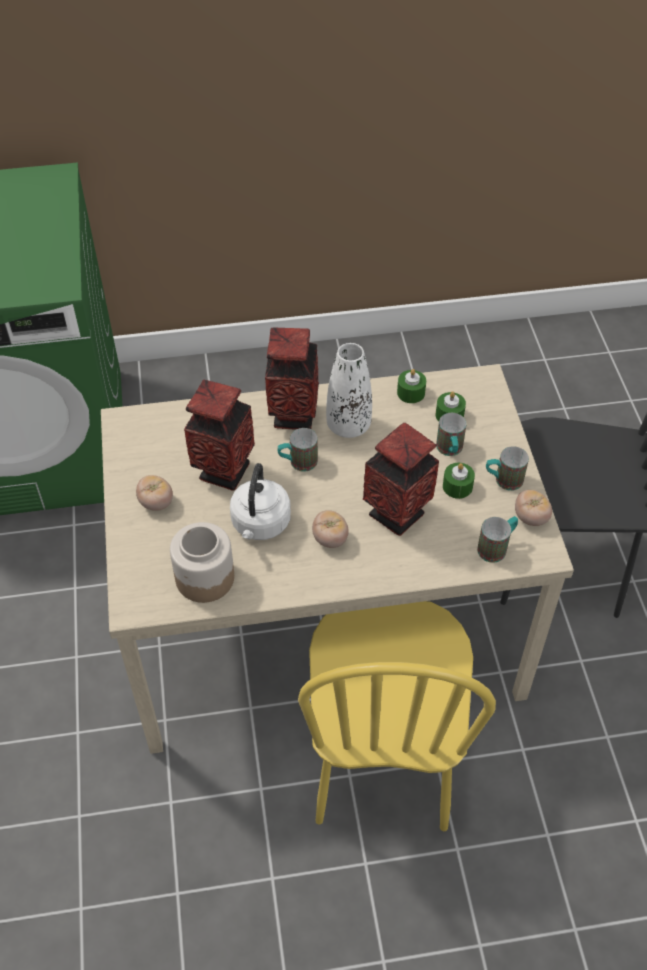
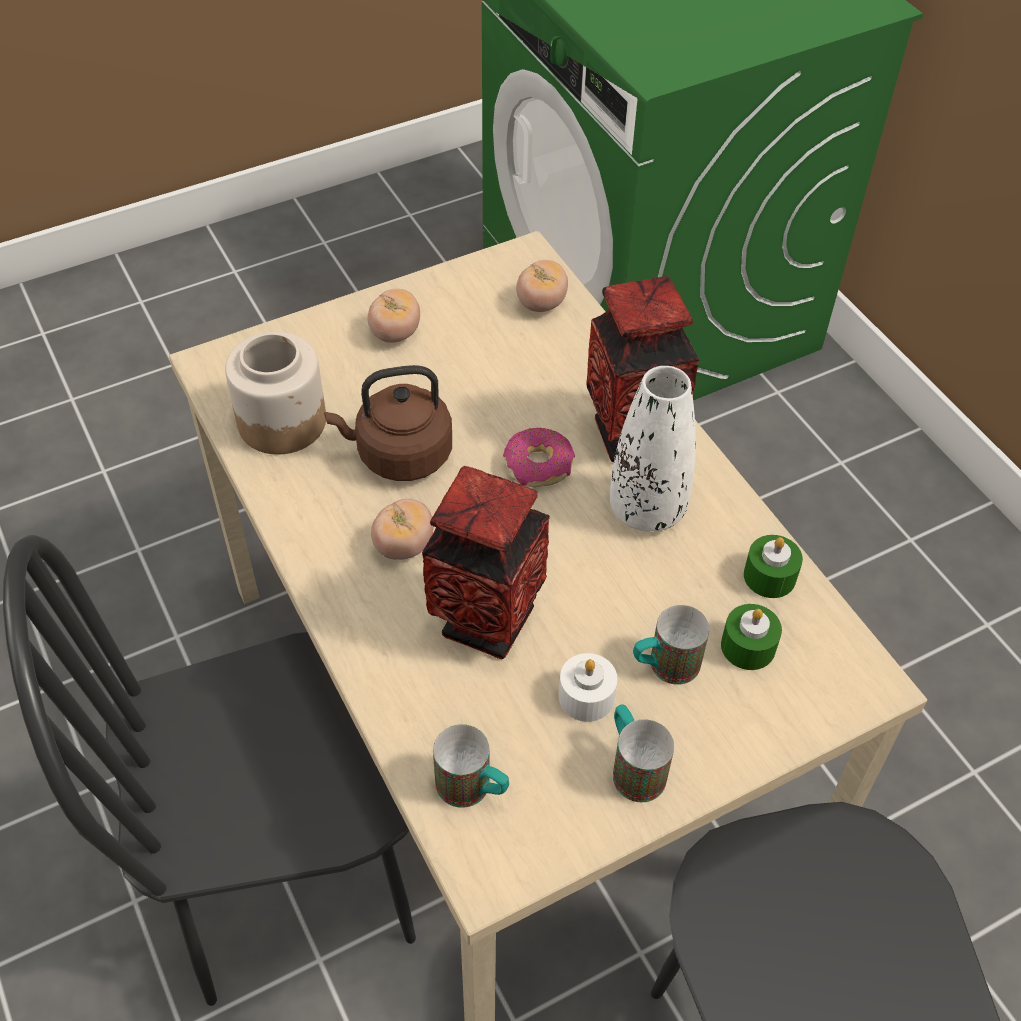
camera: 70 degrees right, 0 degrees up
(224, 472) = (482, 387): vase -> none
(260, 525) = (399, 455): white kettle -> brown kettle
(297, 462) = (539, 466): mug -> donut
(382, 764) = (295, 880): yellow chair -> black chair
(457, 486) = (586, 696): green candle -> white candle
(530, 518) = (563, 833): tomato -> tomato (541, 304)

